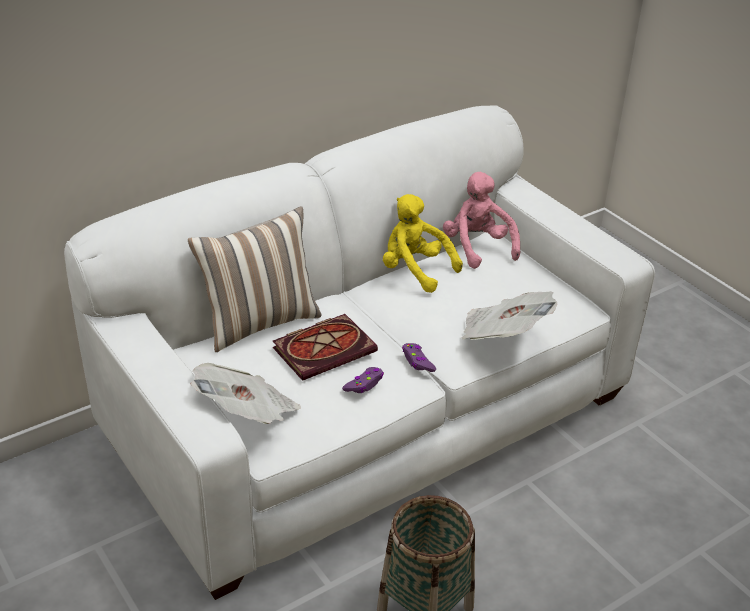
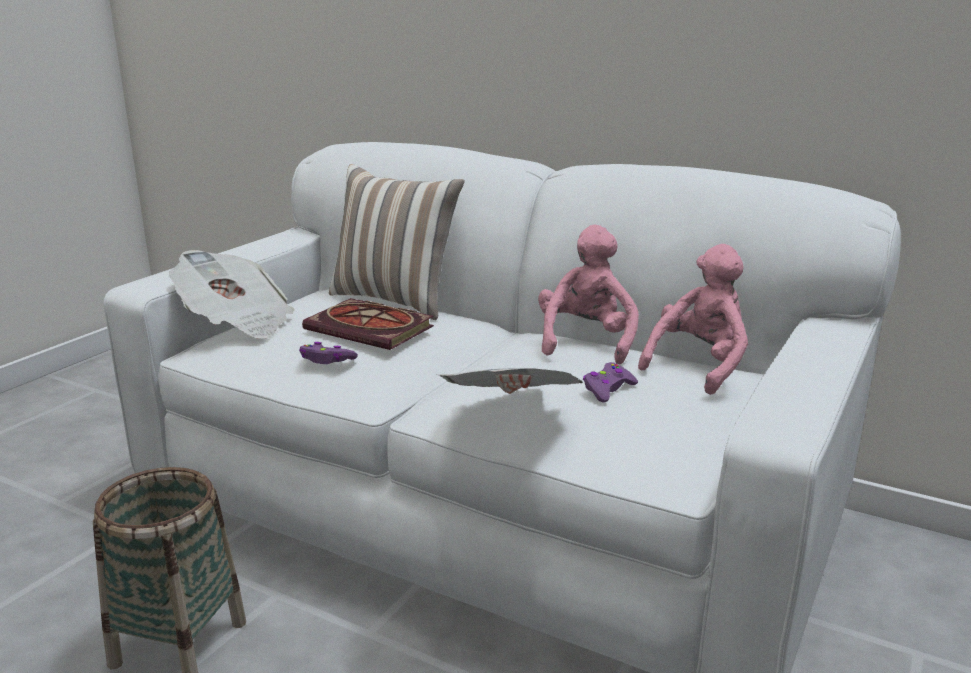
camera: 65 degrees right, 15 degrees down
(415, 270) = (586, 341): yellow plush toy -> pink plush toy
(417, 362) = (409, 385): purple game controller -> purple game controller (608, 389)

